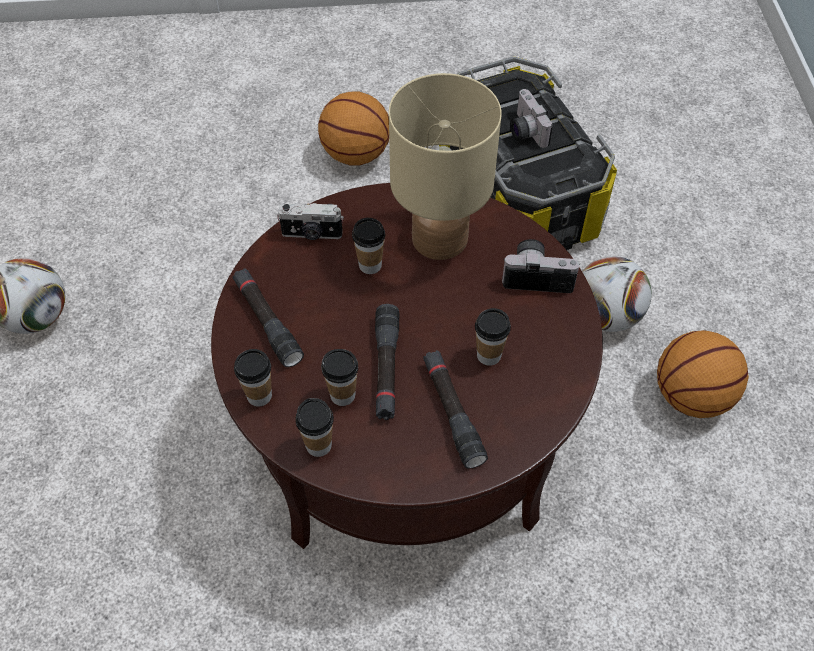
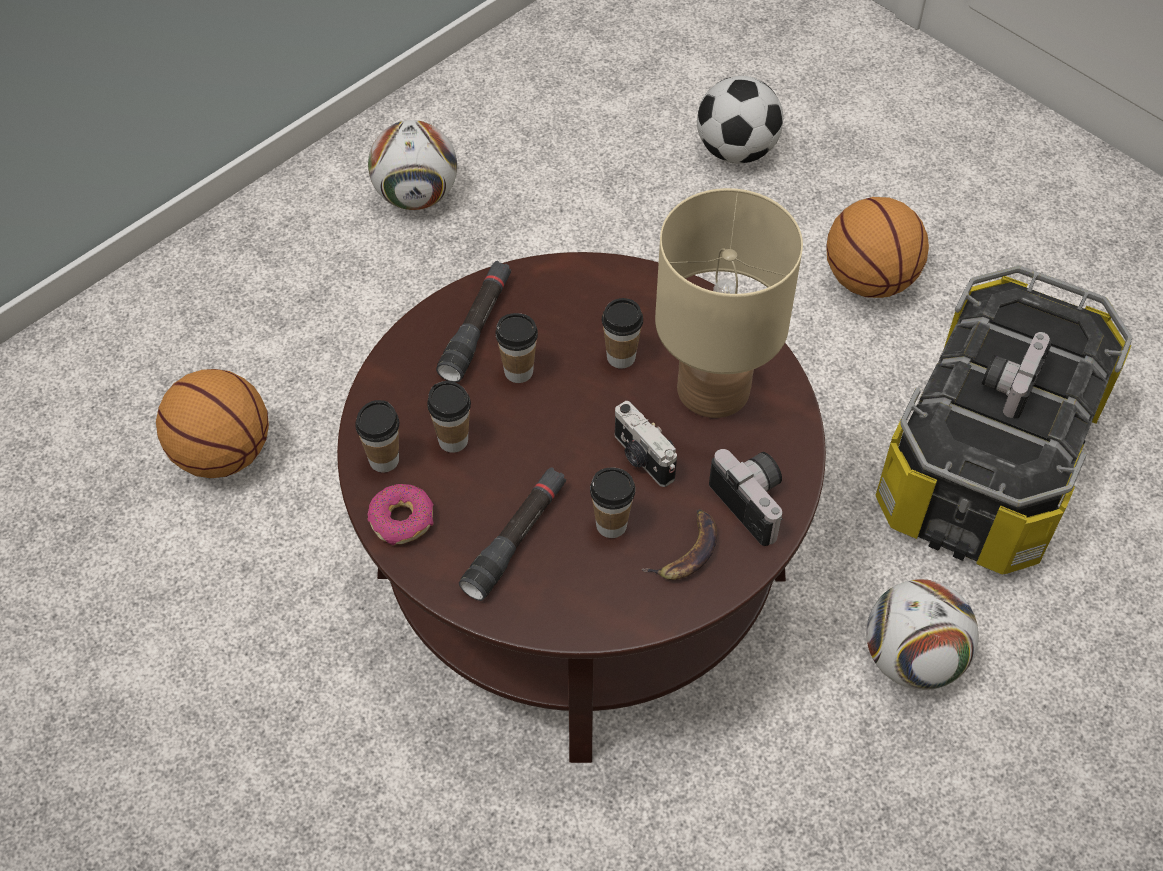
camera: 50 degrees right, 0 degrees up
(201, 143) = (736, 150): none -> football
(259, 395) = (394, 380): cup -> cup (518, 371)
(312, 234) = (610, 287): camera -> camera (642, 458)
(377, 467) = (402, 520): none -> donut
(386, 367) = (516, 452): black flashlight -> none
(542, 331) = (687, 550): none -> banana
(691, 397) = (891, 818): basketball -> basketball (222, 454)

